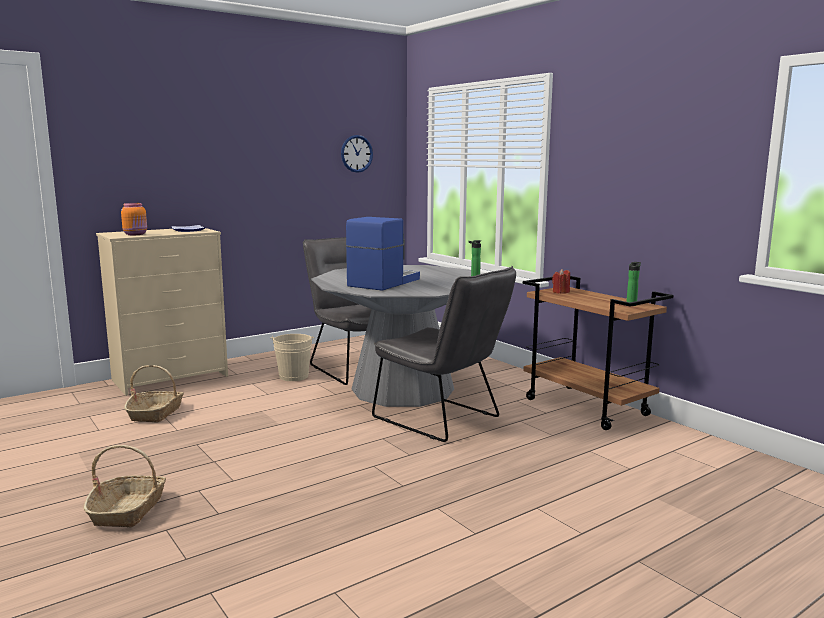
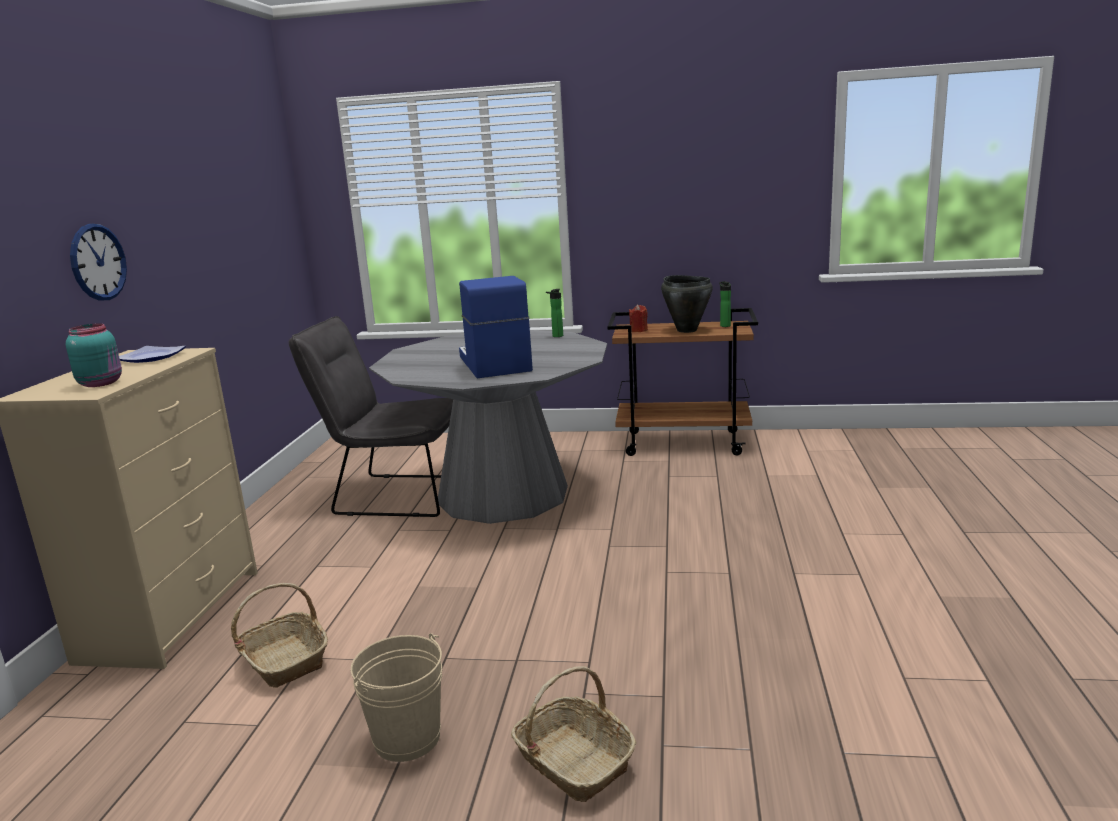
camera: 45 degrees left, 5 degrees up
(136, 234) = (102, 383): orange jar -> turquoise jar
(293, 376) = (349, 535): beige bucket -> beige bucket (407, 738)
(356, 153) = (258, 199): wall clock -> wall clock (98, 262)
(442, 420) = (612, 504): grey chair -> none
(591, 300) = (686, 330): none -> black cooking pot

